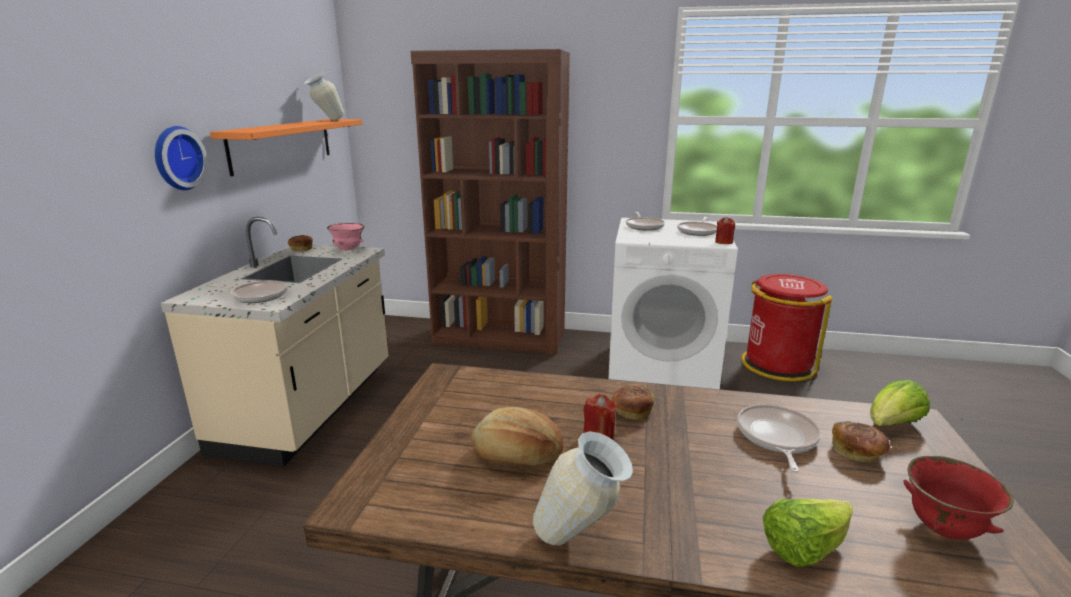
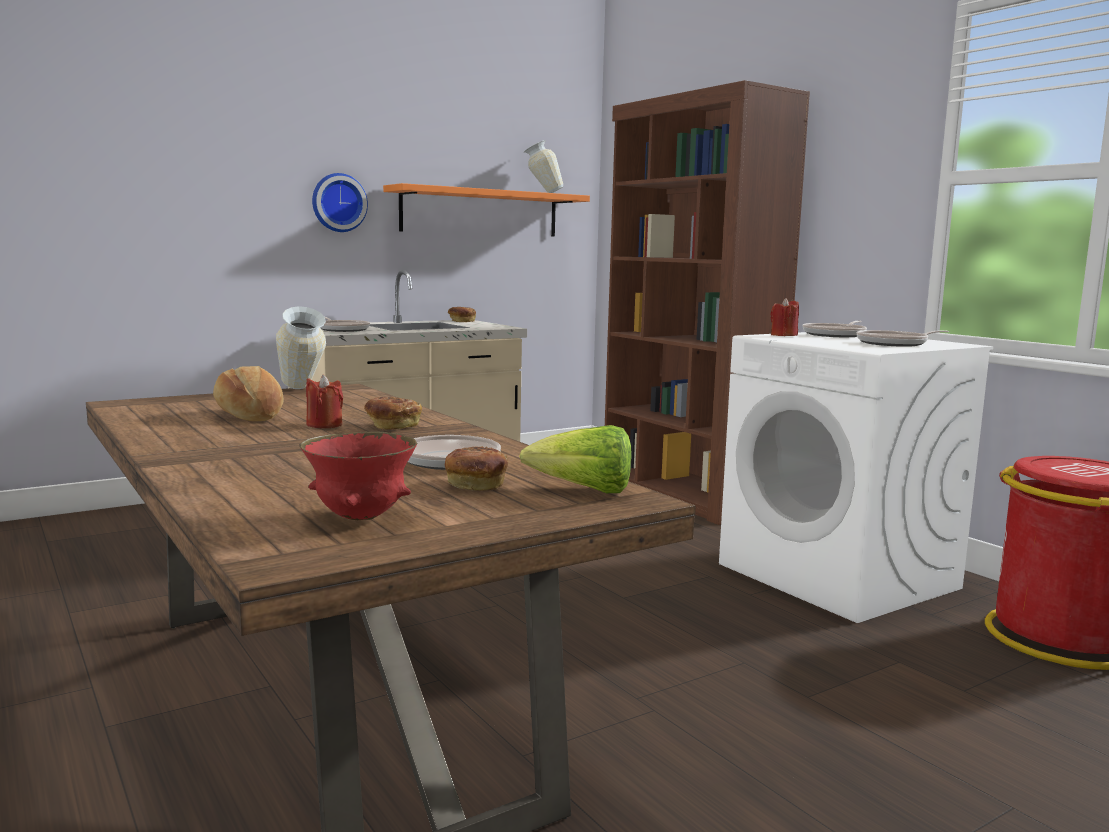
camera: 45 degrees right, 10 degrees down
(348, 250) = (494, 325): pink bowl -> none
(581, 542) = (151, 440): vase -> vase (301, 391)
(724, 242) = (885, 350): red candle -> red candle (783, 335)
(804, 548) = (239, 483): lettuce -> none

